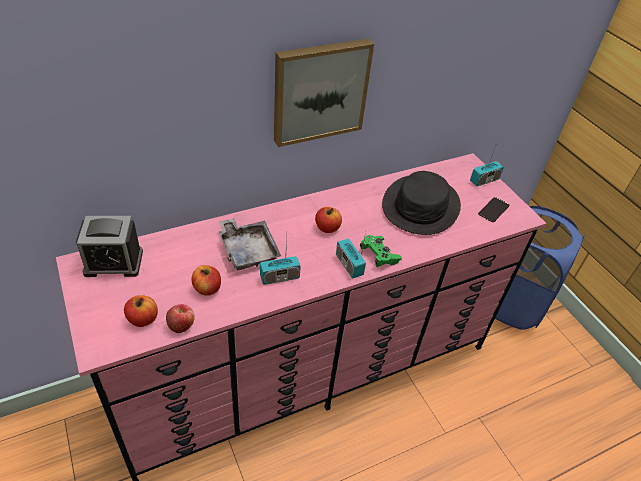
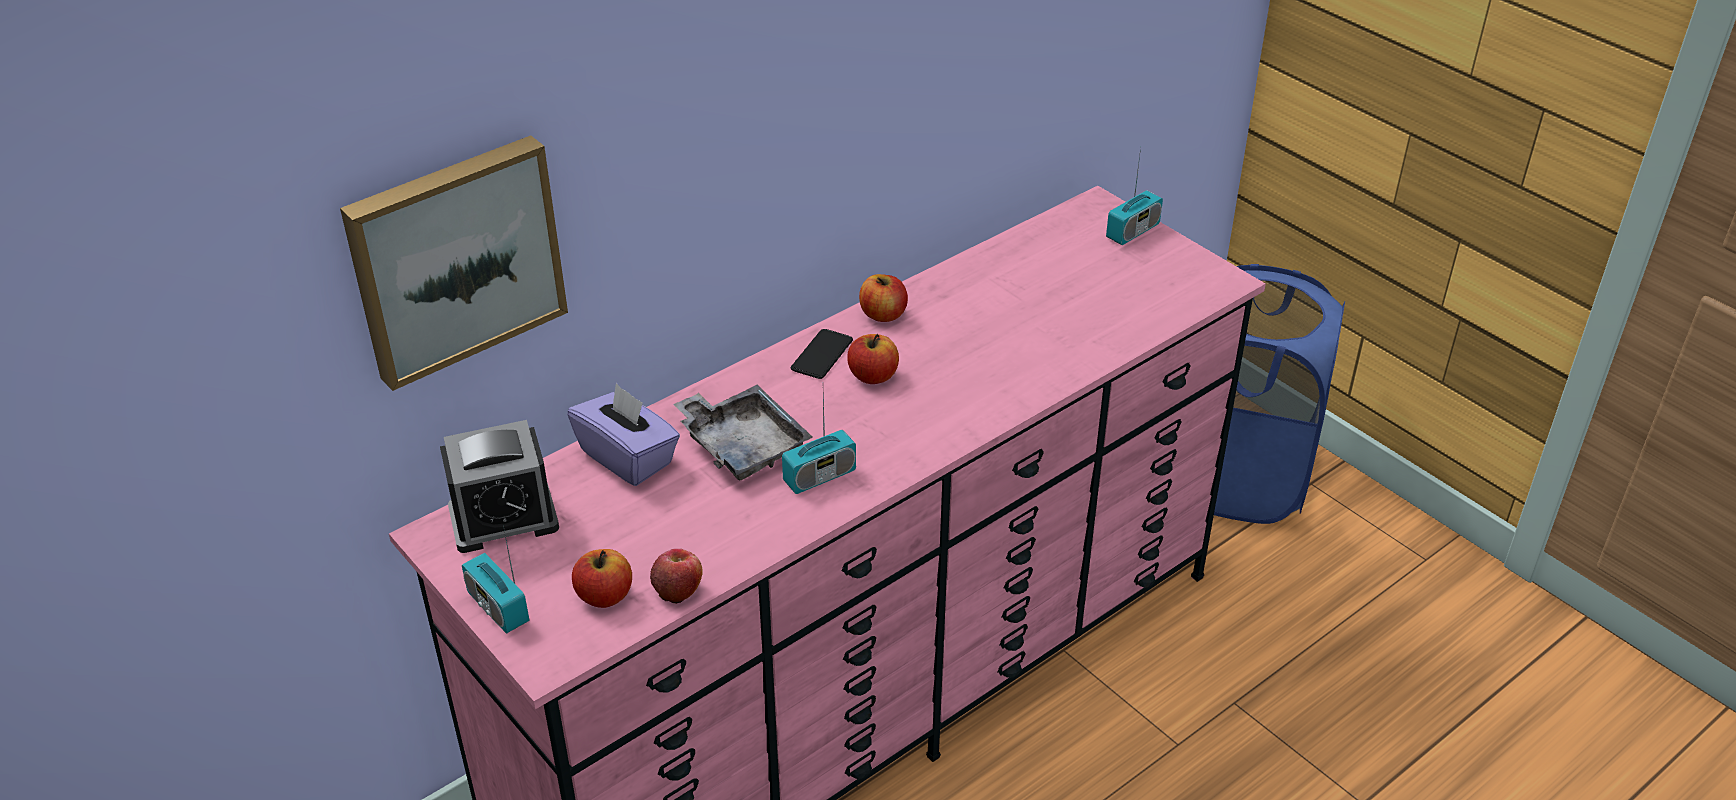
camera: 10 degrees left, 5 degrees down
(189, 244) = (628, 457): none -> purple tissue box
(207, 288) = (697, 522): apple -> apple (883, 314)
(319, 91) = (810, 124): picture -> picture (455, 258)
(349, 265) = (936, 429): radio -> radio (498, 607)
(378, 256) = (983, 402): green game controller -> none
(421, 206) = (1031, 301): black hat -> none
(493, 210) = (1165, 281): phone -> phone (822, 355)

